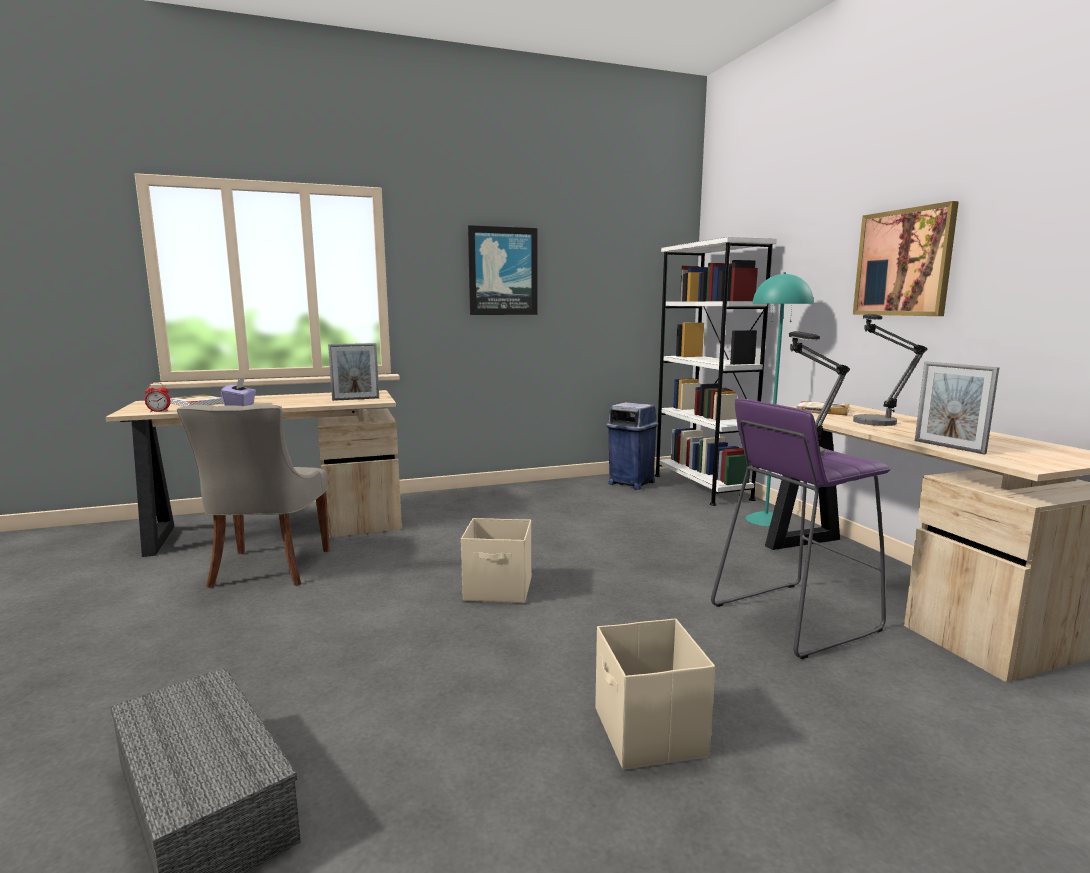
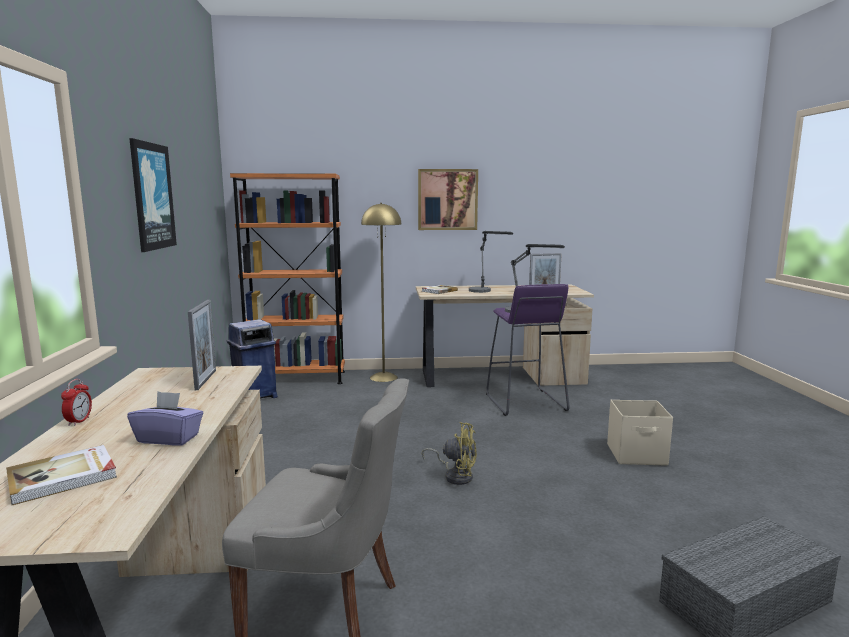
camera: 75 degrees left, 0 degrees up
(159, 411) = (132, 499): alarm clock -> alarm clock (79, 421)
(499, 589) = (455, 475): beige storage box -> yellow fan
(701, 487) = (297, 378): white bookcase -> orange bookcase
(766, 520) = (383, 377): turquoise floor lamp -> yellow floor lamp

